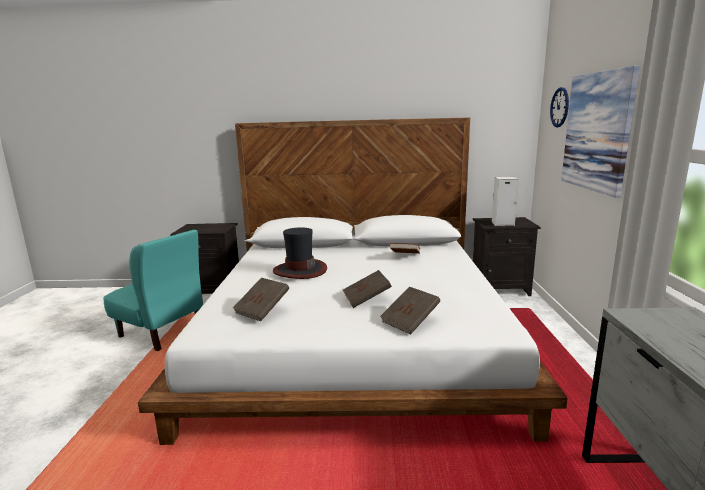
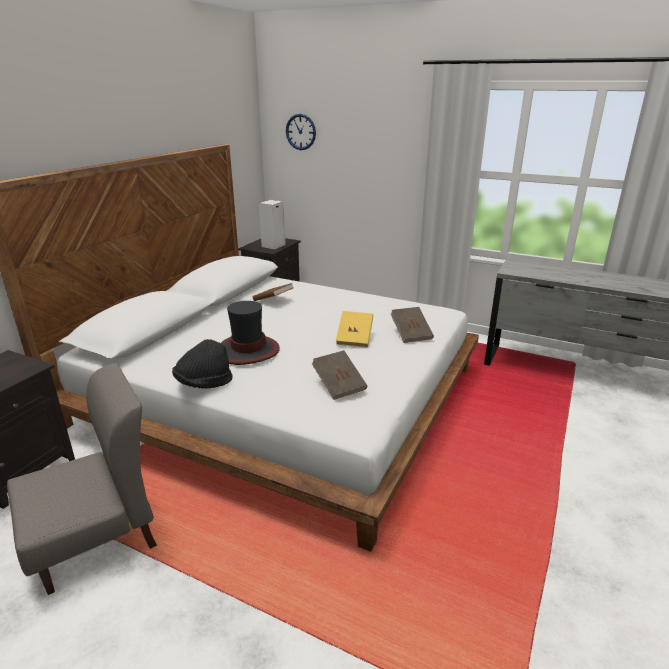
camera: 65 degrees left, 10 degrees up
(162, 332) = (96, 539): turquoise chair -> grey chair
(243, 272) = (204, 383): none -> black hat
(366, 299) = (354, 338): brown book -> yellow book
(597, 131) = (363, 155): picture -> none

